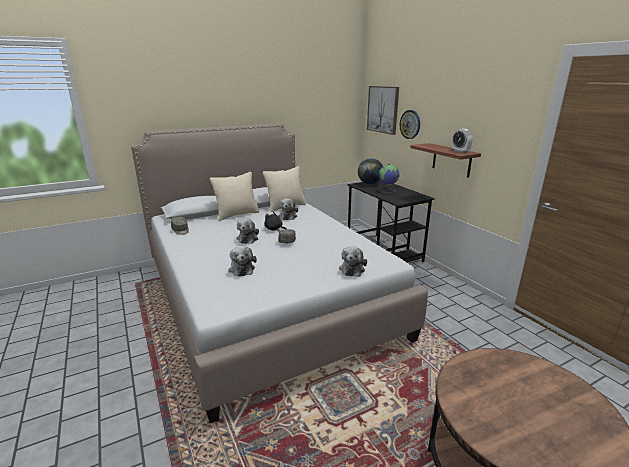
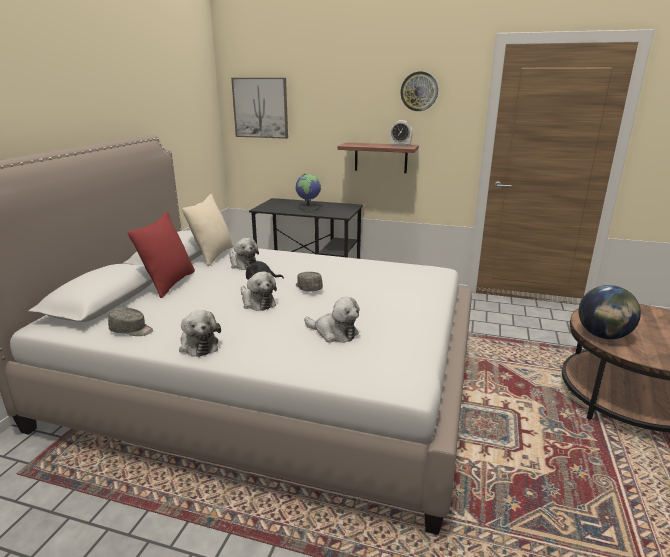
camera: 45 degrees left, 0 degrees up
(237, 214) = (169, 283): beige pillow -> red pillow
(352, 269) = (424, 288): plush toy -> plush toy (198, 345)
(369, 184) = (273, 205): globe -> globe (603, 336)
(410, 124) = (312, 123): wall clock -> wall clock (419, 91)

